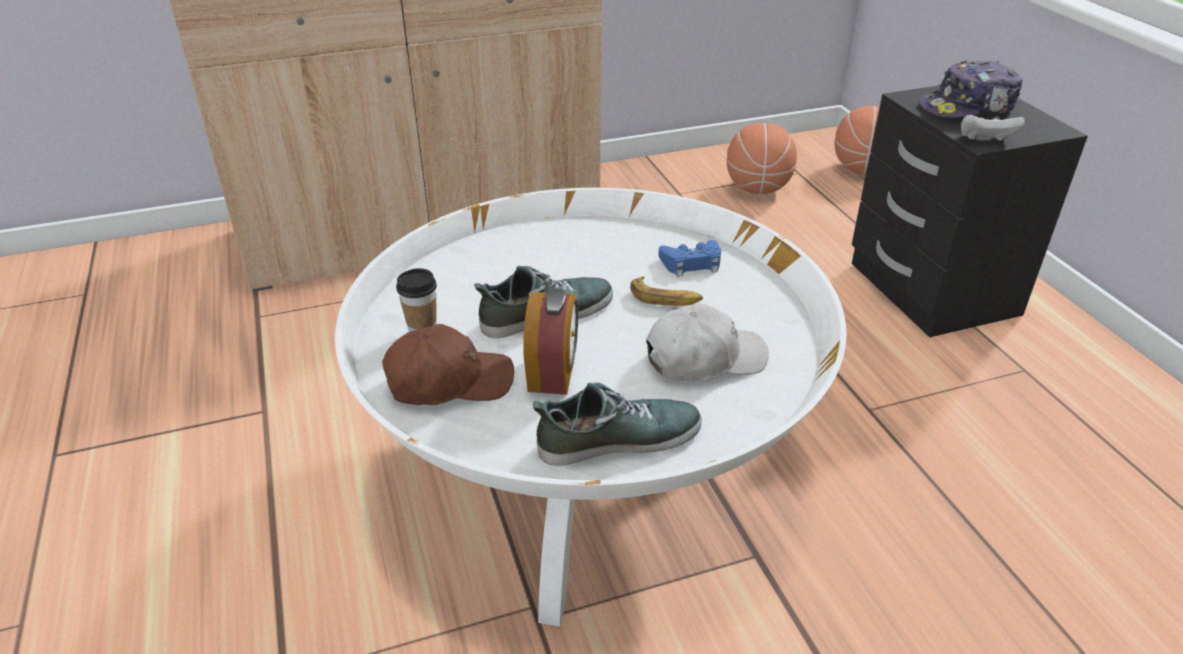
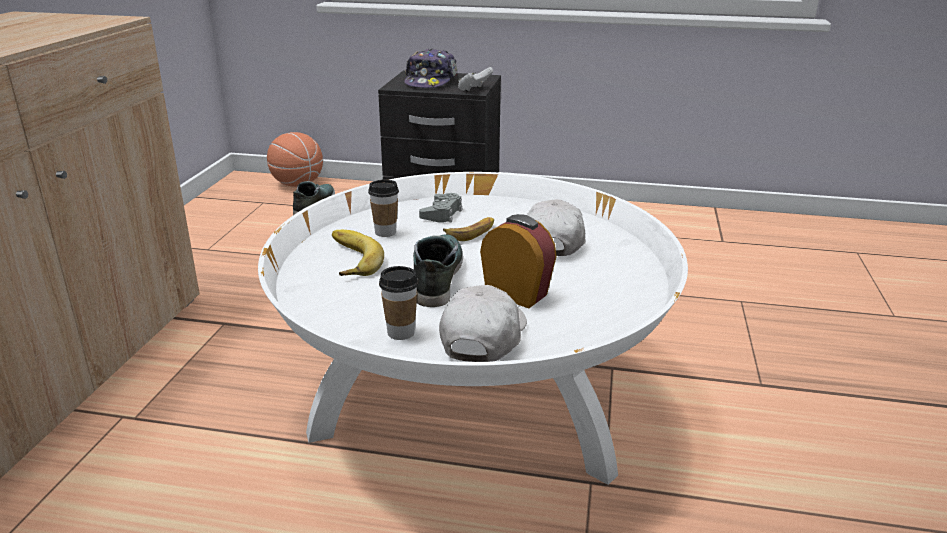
camera: 60 degrees left, 10 degrees down
(449, 382) = (483, 336): brown cap -> white cap
(533, 254) = (348, 260): none -> banana
(610, 250) = (385, 232): none -> cup
(617, 438) = (611, 291): shoe -> shoe (313, 204)
(691, 264) = (442, 213): blue game controller -> grey game controller
(757, 189) = (255, 221): basketball -> none

